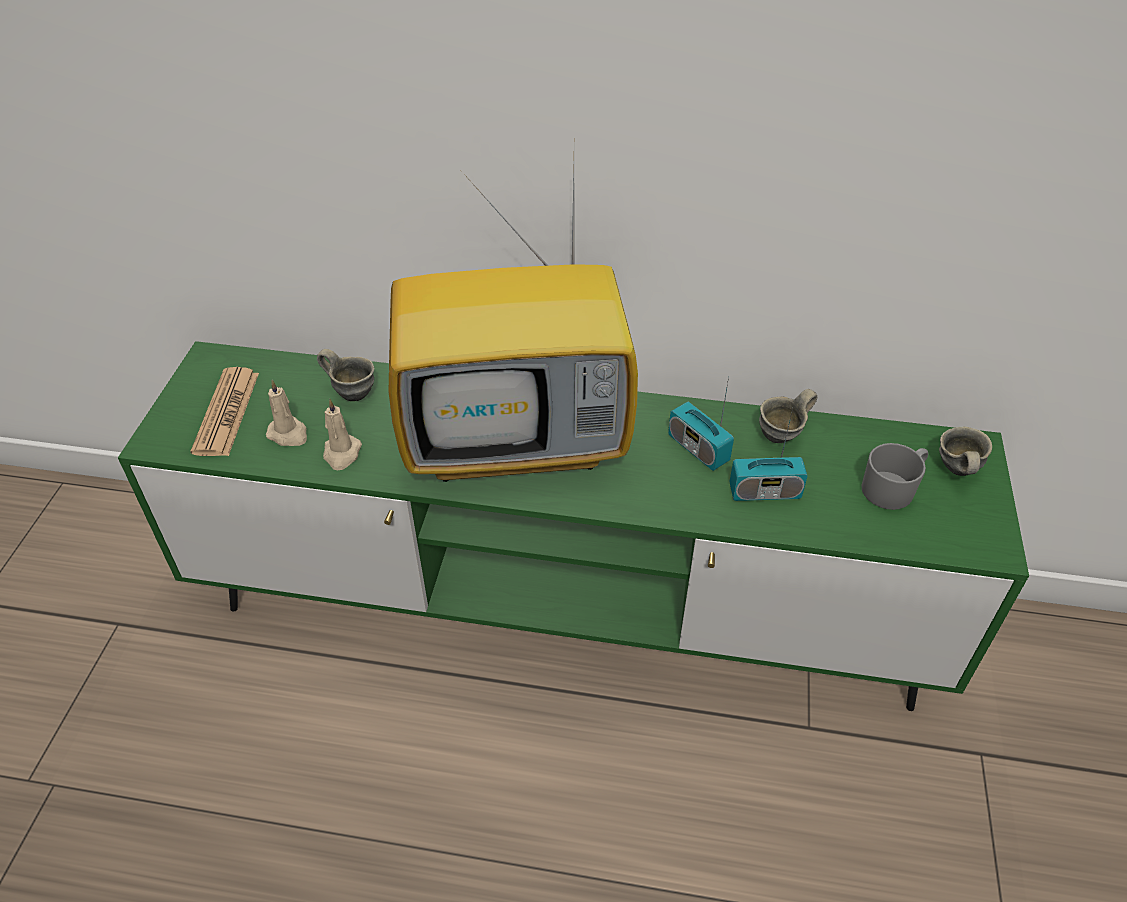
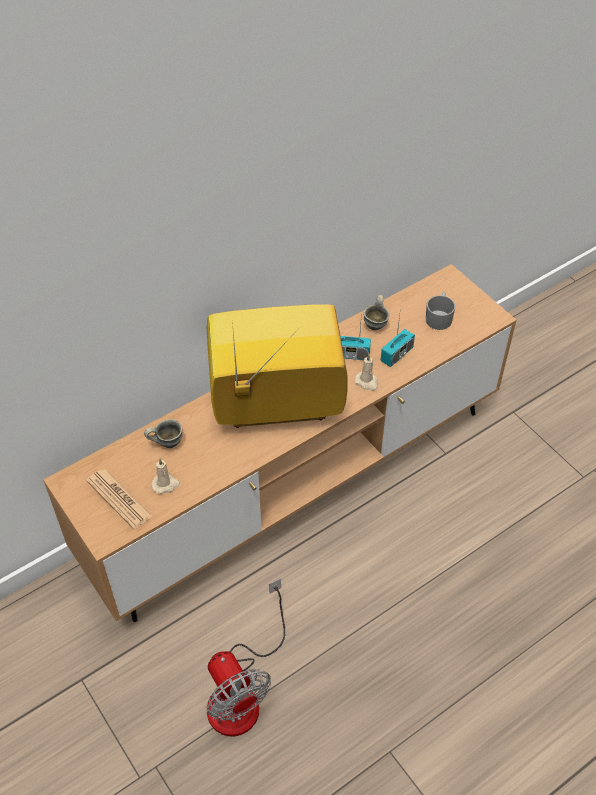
camera: 45 degrees left, 5 degrees up
(225, 790) = (241, 691): none -> fan
(342, 454) = (204, 473): beige candle -> beige candle (367, 382)
(519, 439) = (274, 406): television -> television turned 135 degrees counterclockwise
(564, 611) = (296, 487): green tv stand -> brown tv stand
(954, 471) = (452, 294): grey mug -> none

